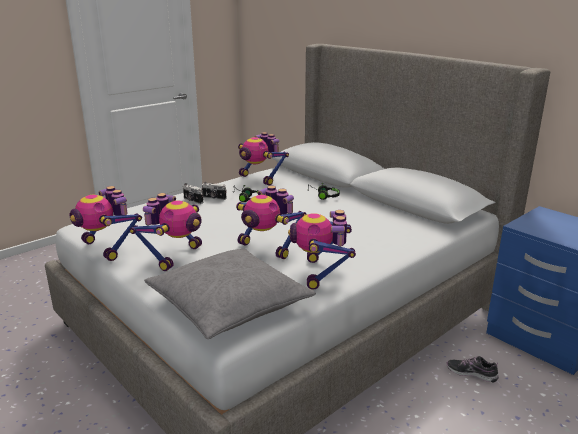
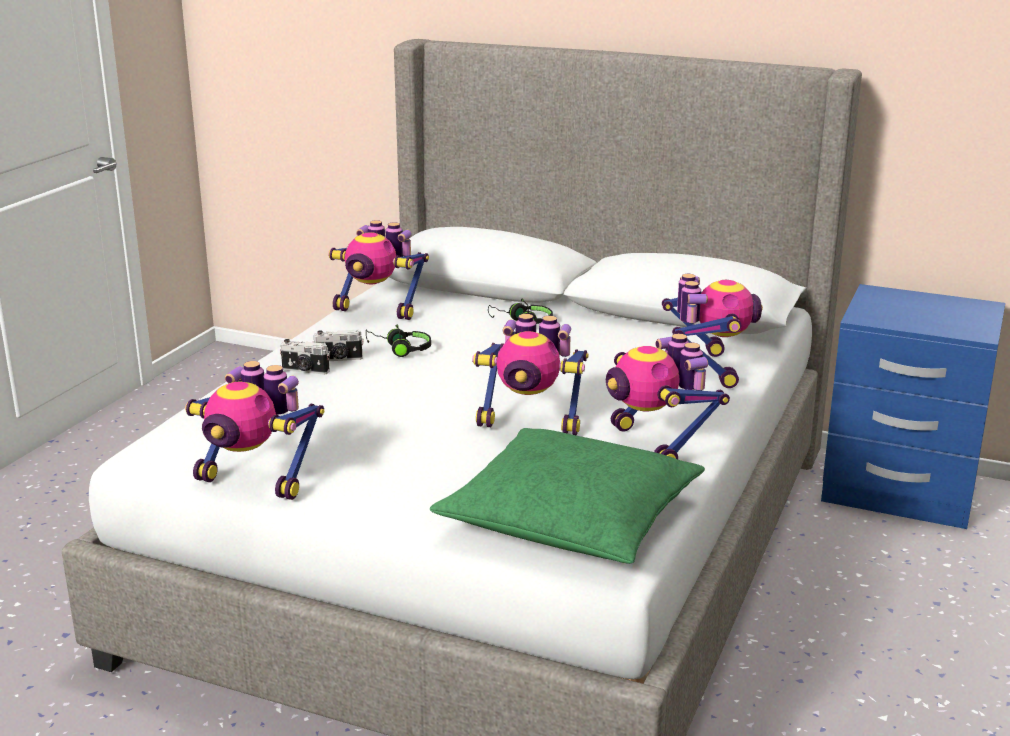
camera: 25 degrees left, 0 degrees up
(174, 256) = (393, 468): toy robot -> toy robot (707, 369)
(229, 304) = (570, 518): grey pillow -> green pillow
(471, 373) = (841, 562): shoe -> none

